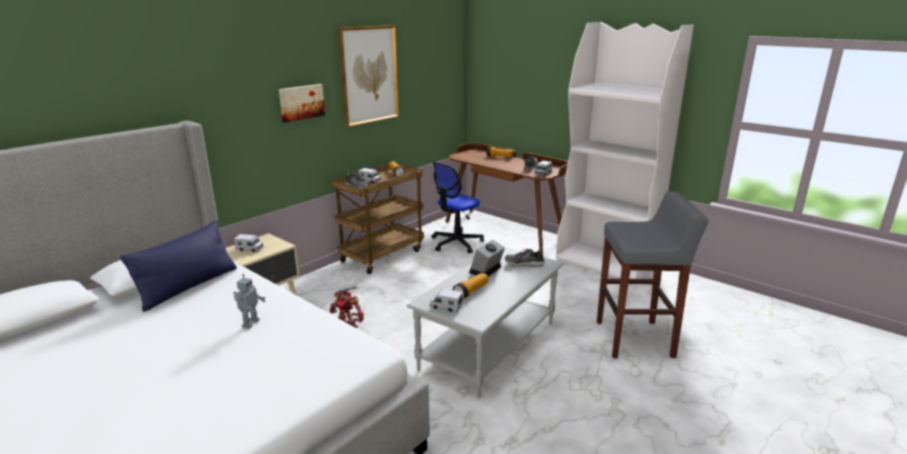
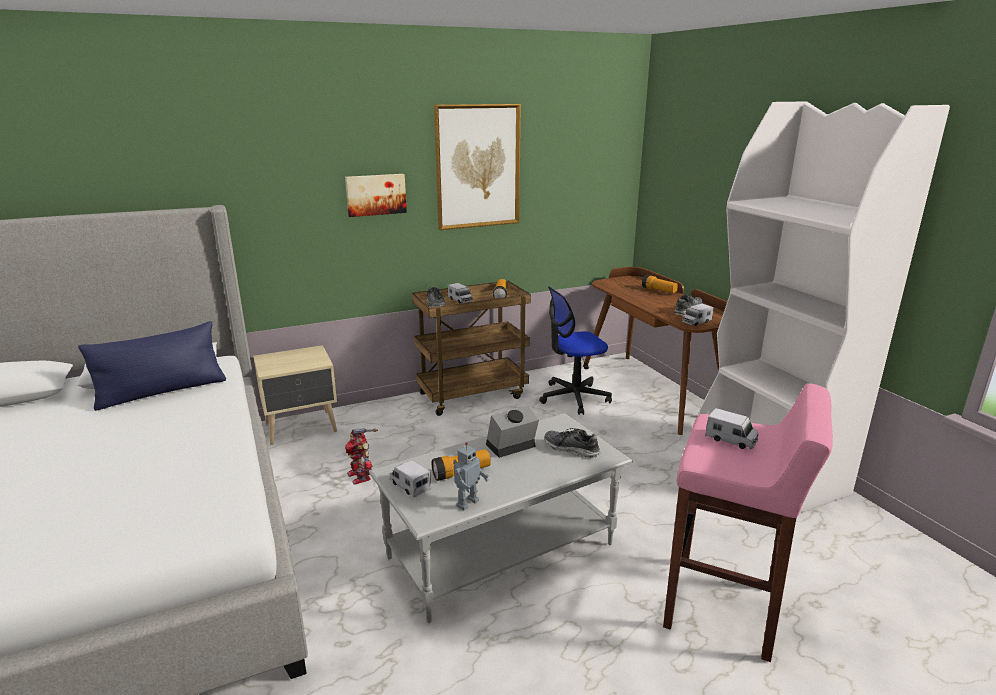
camera: 25 degrees right, 0 degrees up
(250, 249) = (285, 360): toy truck -> toy truck (731, 440)
(250, 323) = (162, 450): toy robot -> toy robot (466, 503)
(635, 339) = (724, 608): grey stool -> pink stool

